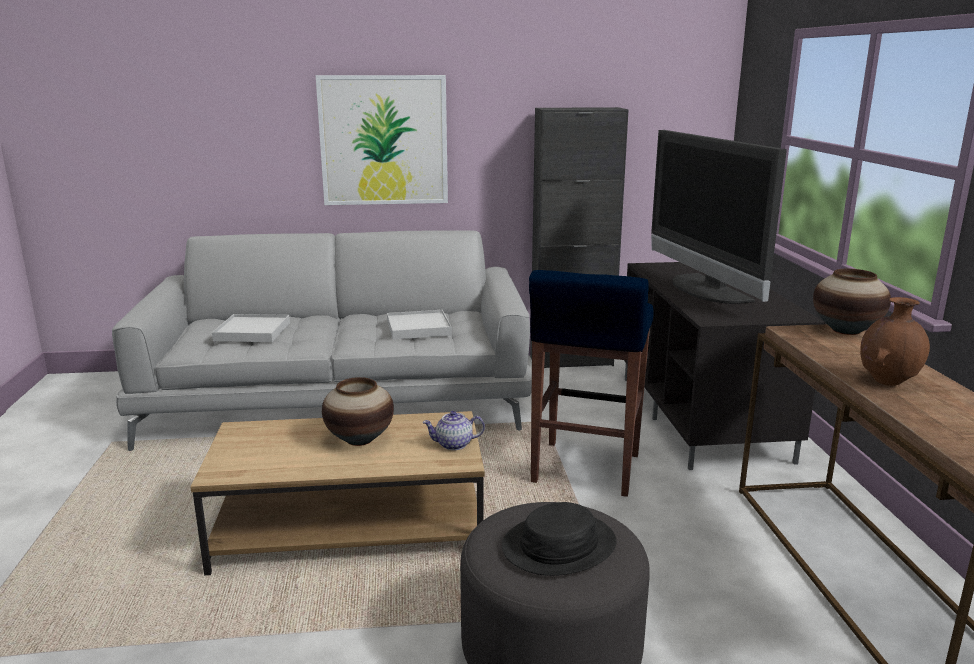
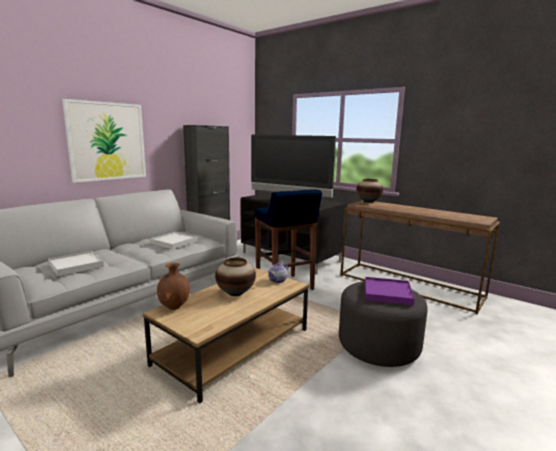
camera: 45 degrees left, 5 degrees down
(559, 546) = (387, 293): black hat -> purple tray
(887, 382) = (412, 210): brown vase -> brown vase (174, 307)

